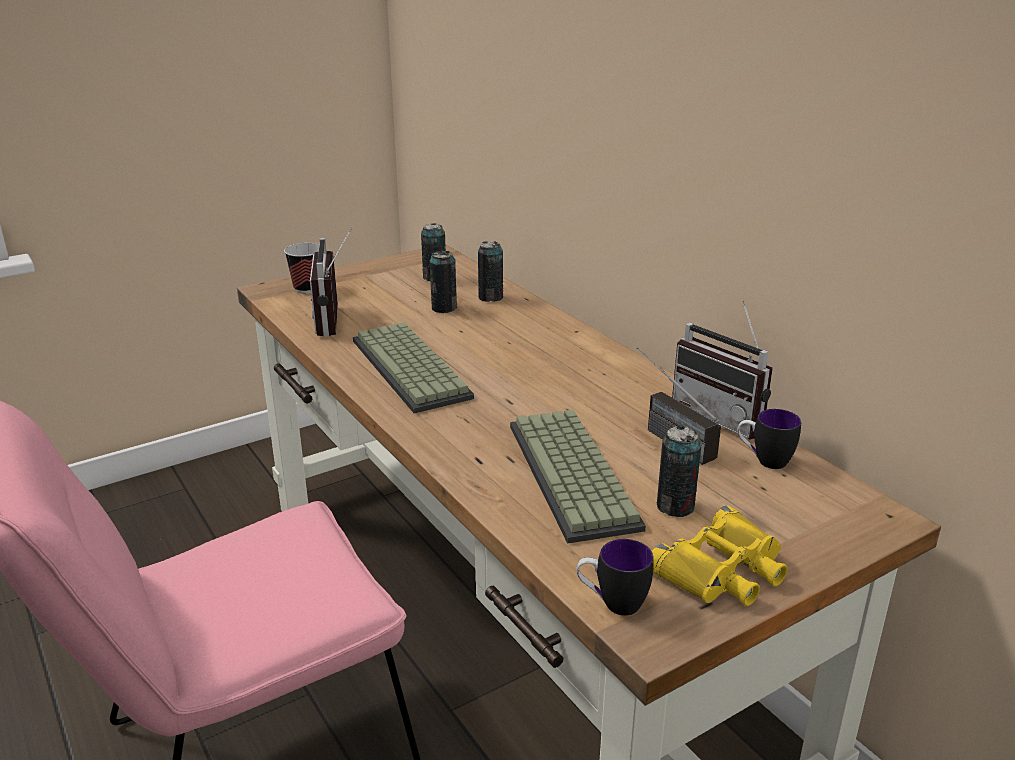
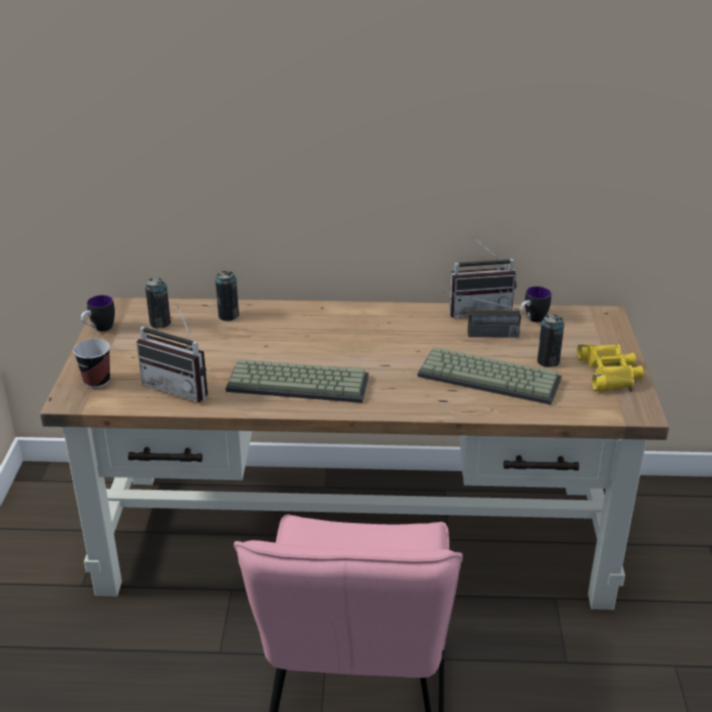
camera: 55 degrees left, 5 degrees up
(444, 308) = (220, 338): can -> none
(612, 604) = (609, 412): mug -> mug (99, 329)

